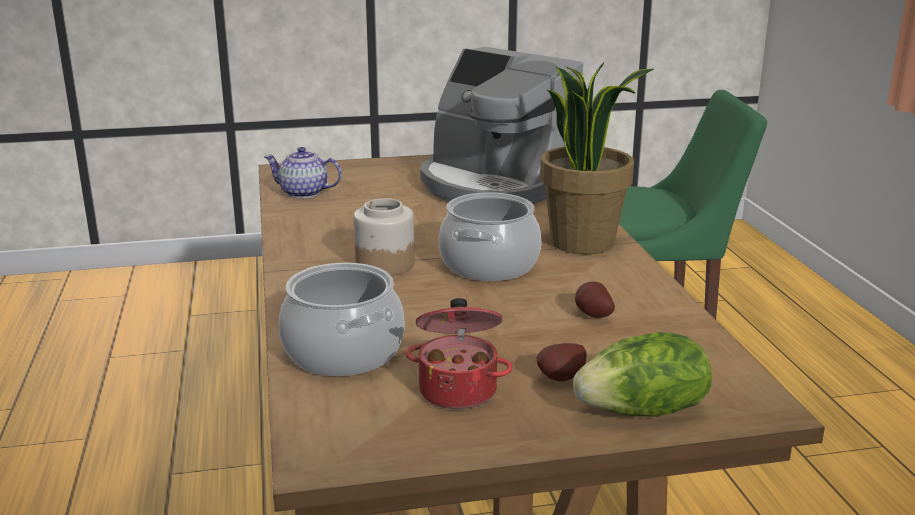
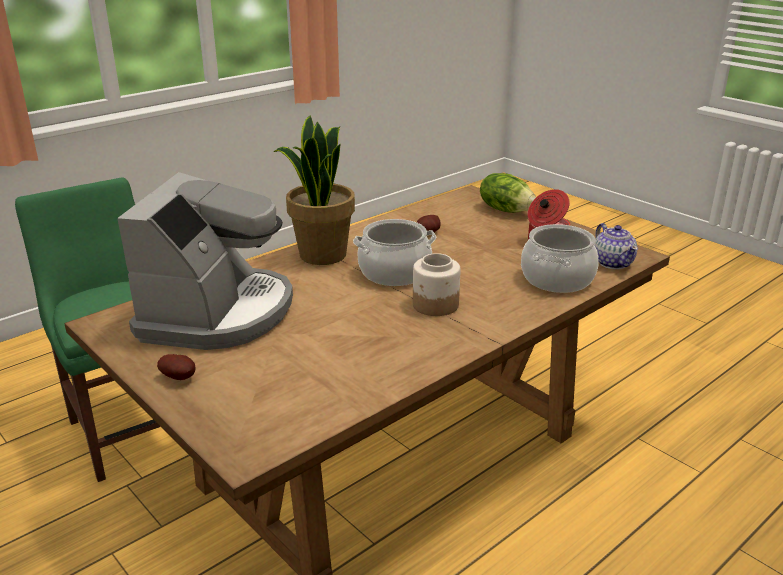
camera: 120 degrees left, 5 degrees up
(304, 193) = (316, 403): teapot -> teapot (613, 263)
(563, 379) = (503, 227): potato -> potato (180, 378)

